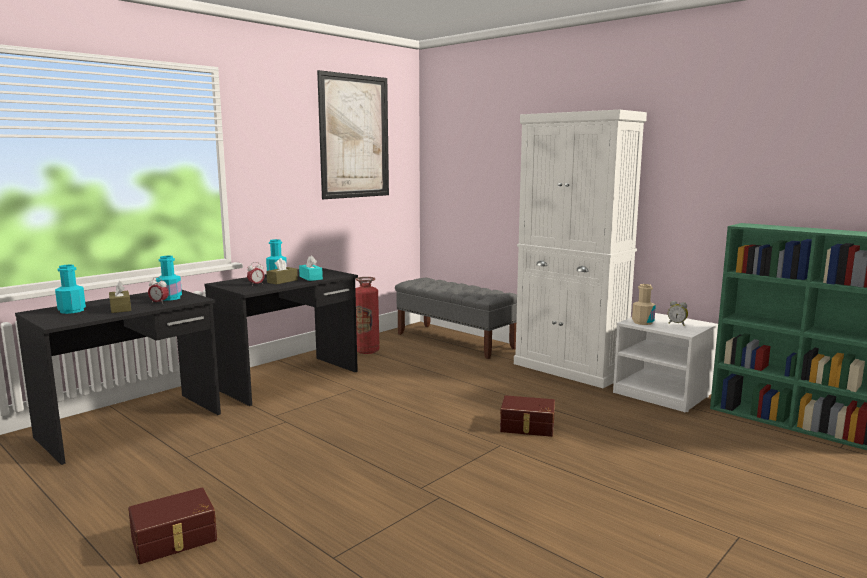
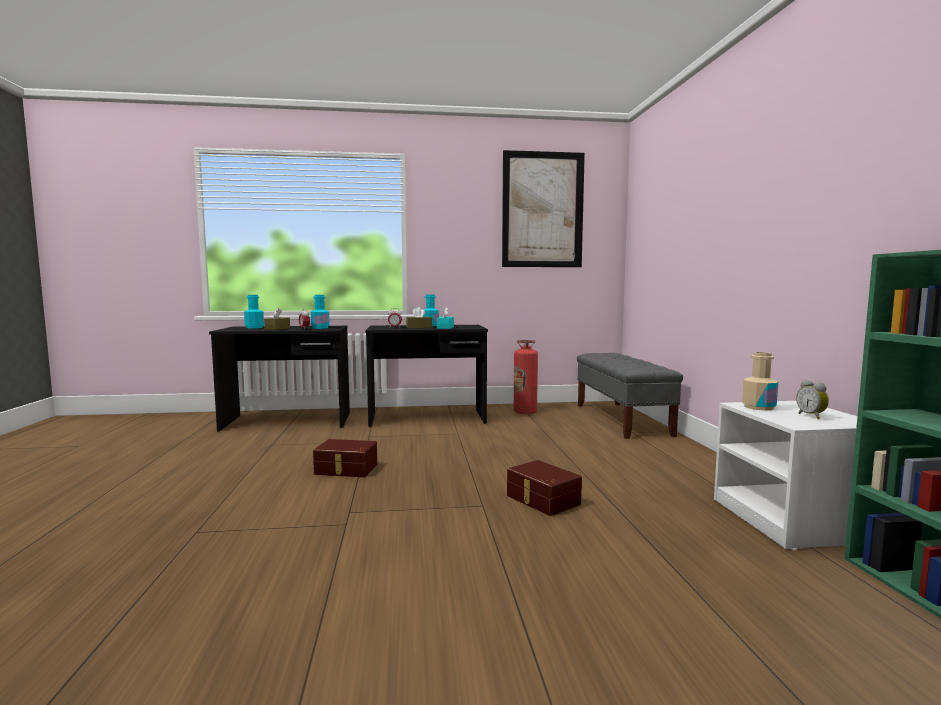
camera: 40 degrees right, 5 degrees down
(174, 539) = (164, 485): brown storage box -> brown storage box (346, 469)
(570, 369) = (704, 466): white cabinet -> none

